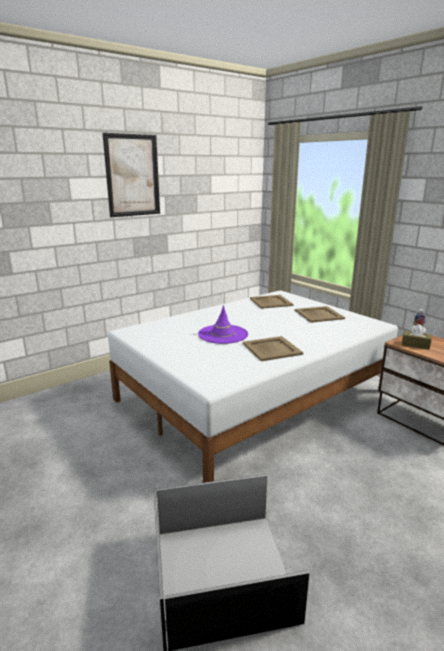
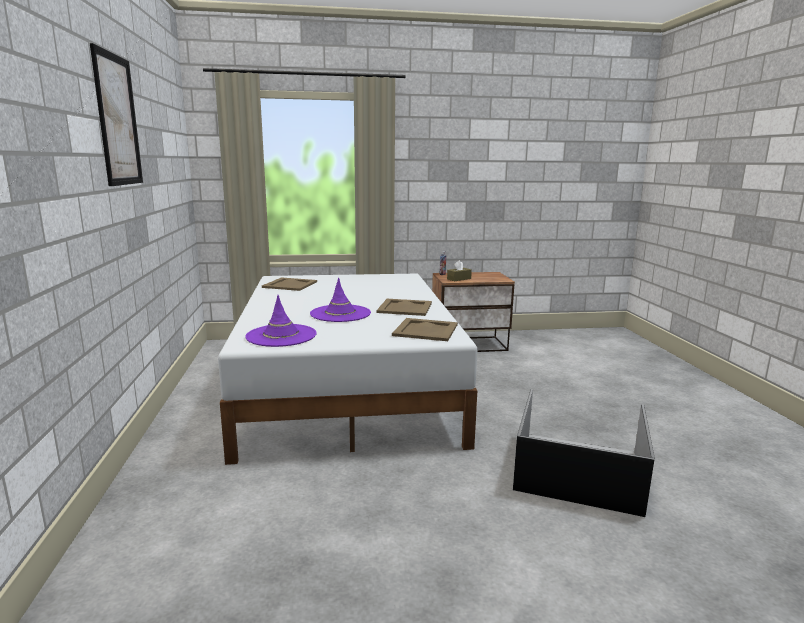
camera: 60 degrees left, 5 degrees down
(153, 334) = (281, 336): none -> purple hat
(318, 314) = (355, 281): beige tray -> beige tray (425, 330)

